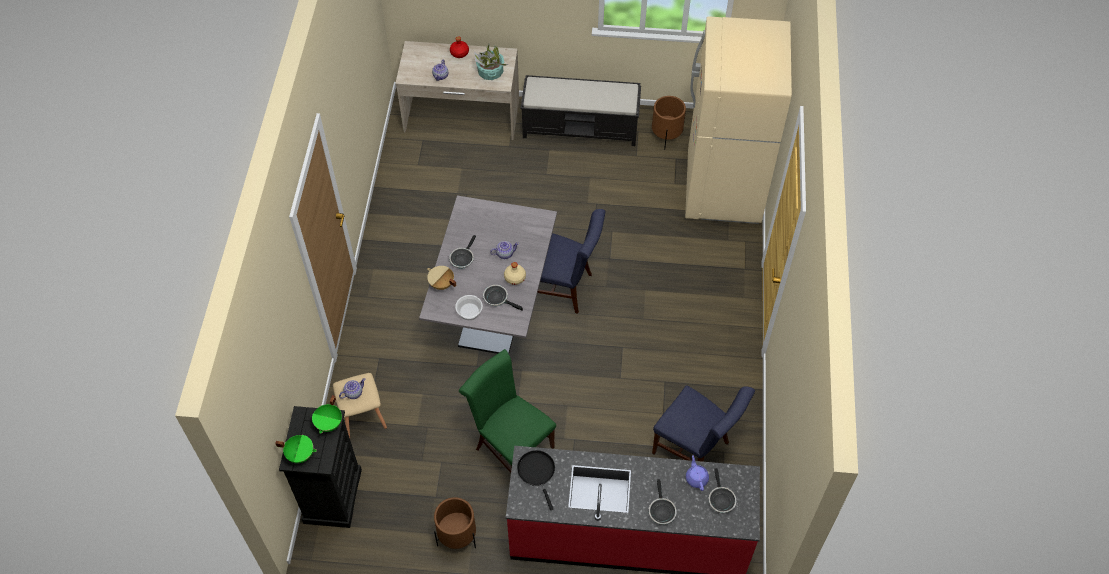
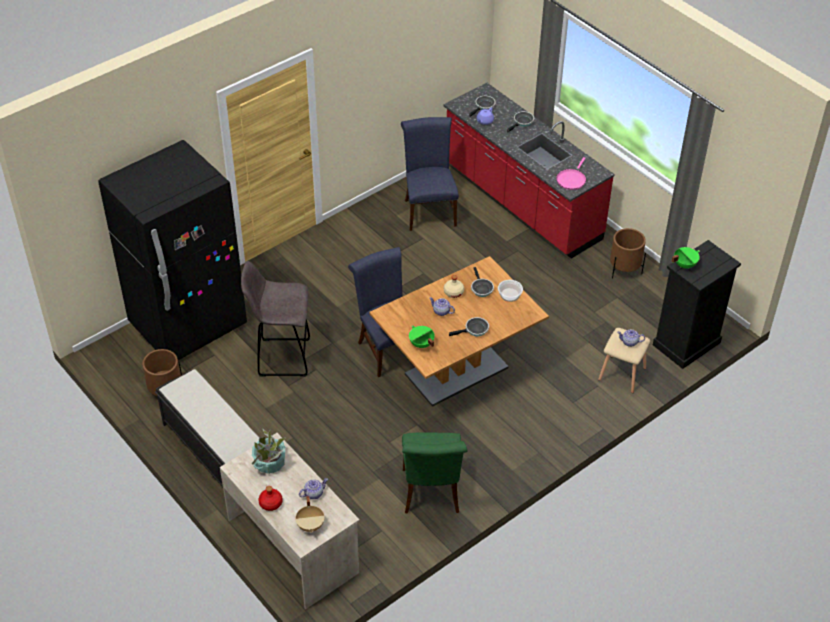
camera: 135 degrees left, 10 degrees down
(300, 454) = (719, 261): green cooking pot -> green cooking pot (421, 344)
(441, 284) = (509, 324): beige cooking pot -> beige cooking pot (311, 525)
(493, 311) = (456, 371): grey dining table -> brown dining table
(510, 445) = (538, 289): green chair -> green chair (431, 494)
(537, 472) = (571, 179): black frying pan -> pink frying pan
(628, 219) = (282, 357): none -> grey stool
(723, 188) = (188, 325): beige fridge -> black fridge

